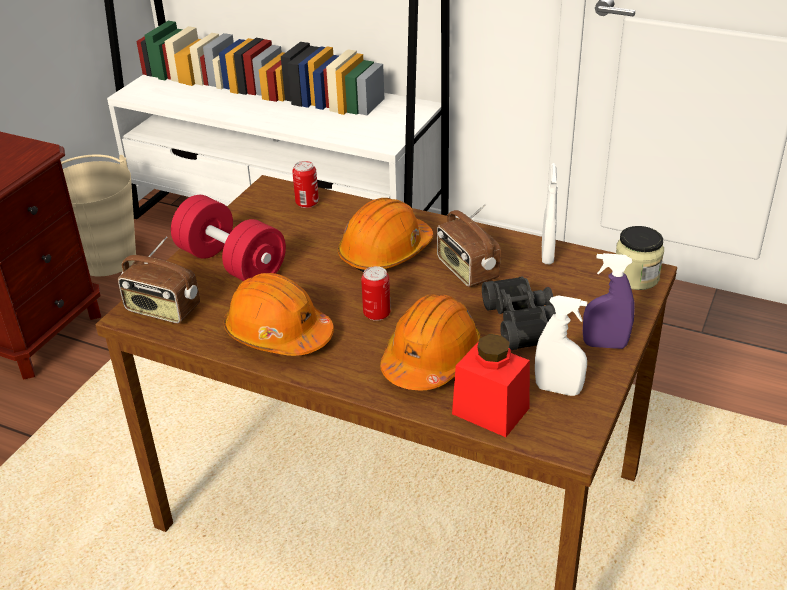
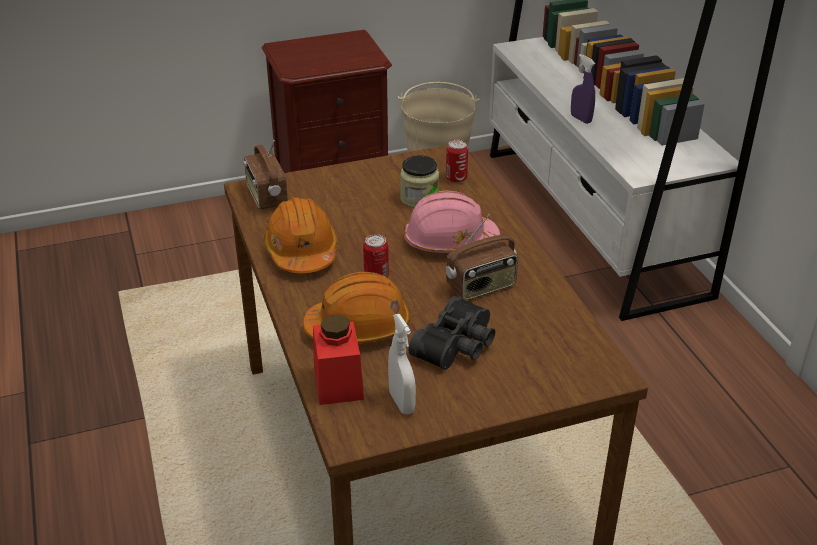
camera: 45 degrees right, 0 degrees up
(231, 263) = (346, 191): red dumbbell -> none
(385, 252) = (449, 241): orange hard hat -> pink hard hat
(466, 270) = (481, 287): radio -> radio turned 135 degrees counterclockwise
(547, 255) = (558, 313): white spray bottle -> none
(605, 345) = (485, 399): purple spray bottle -> purple spray bottle (580, 119)
(635, 277) = (597, 372): jar -> jar (419, 199)

